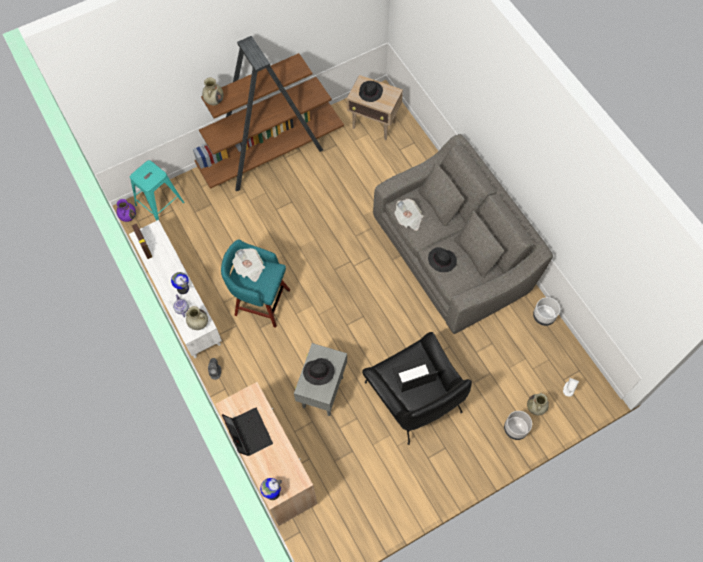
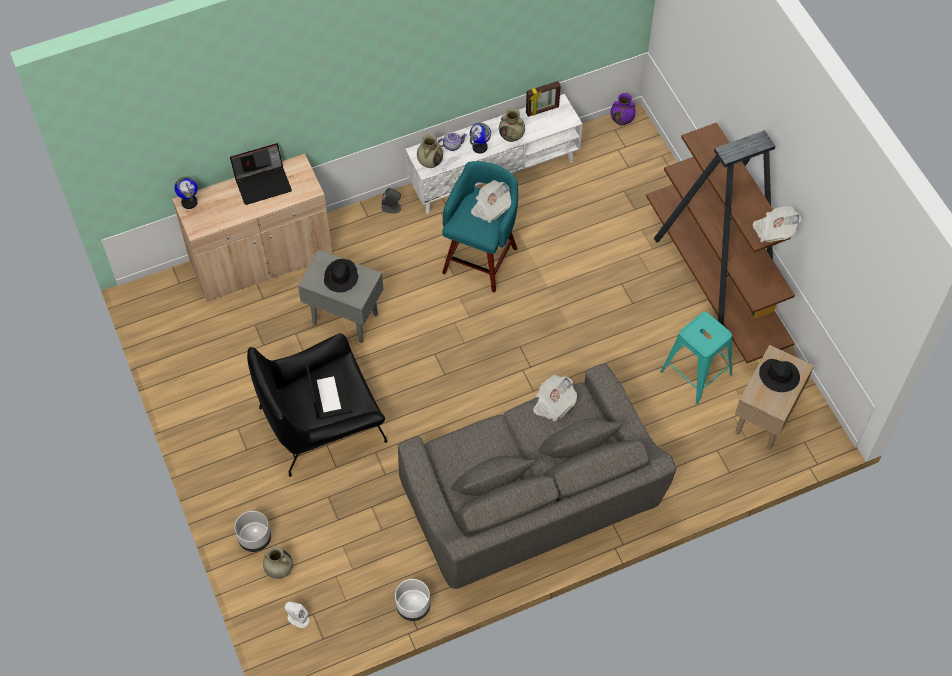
camera: 95 degrees right, 5 degrees down
(159, 204) = (639, 153): turquoise stool -> turquoise stool (695, 372)
(214, 100) = (708, 136): beige vase -> beige vase (512, 136)
(295, 61) = (774, 230): none -> newspaper
(442, 261) = (482, 438): black hat -> none

